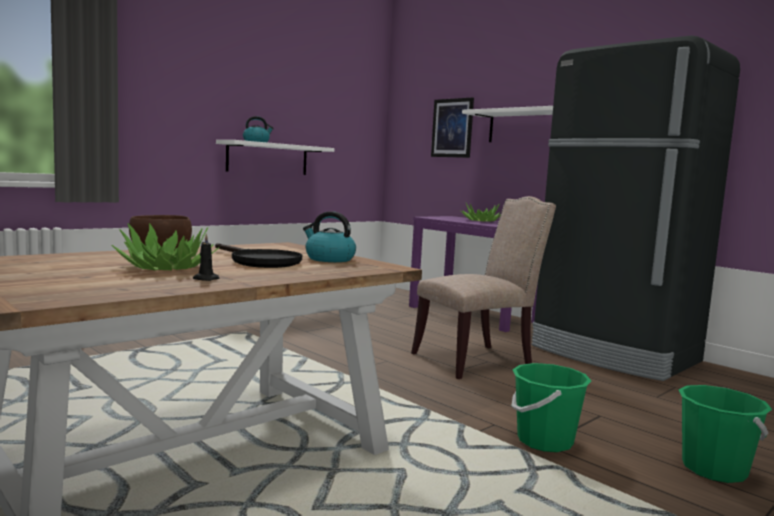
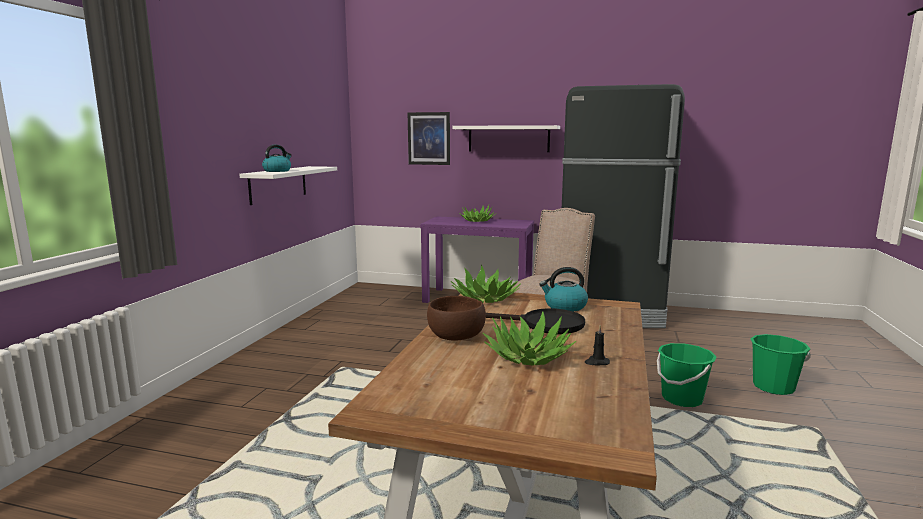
camera: 30 degrees left, 5 degrees up
(278, 247) = (485, 298): none -> potted plant

